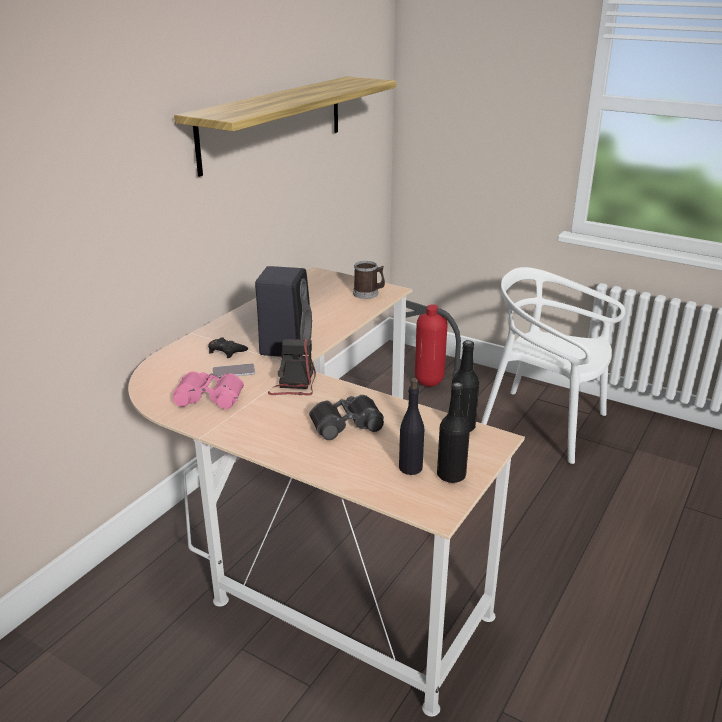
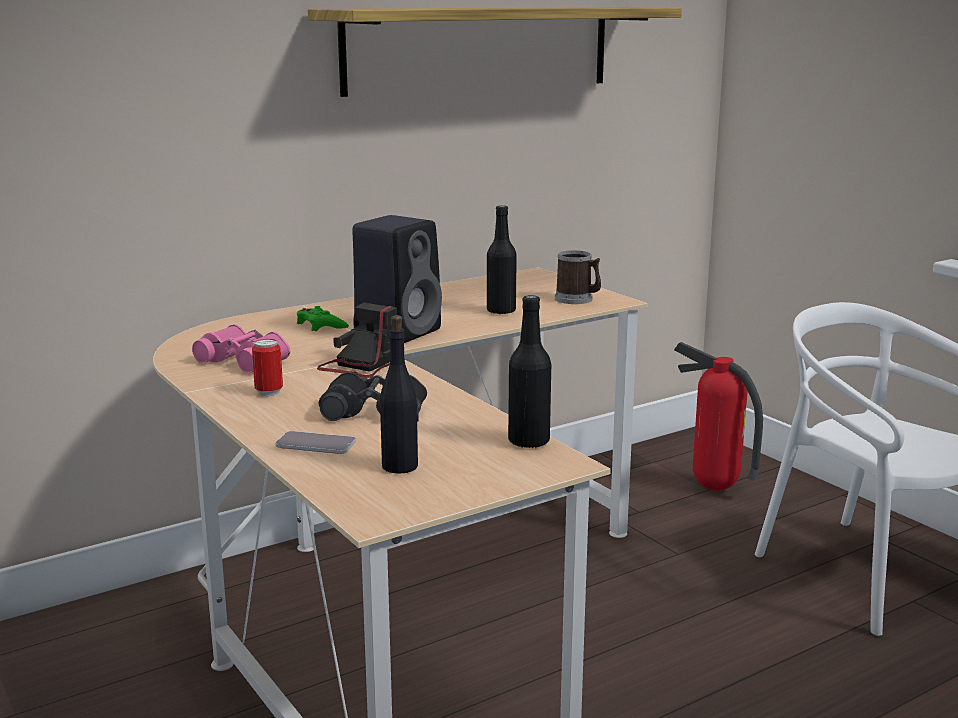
camera: 25 degrees right, 10 degrees down
(226, 351) = (320, 325): black game controller -> green game controller
(233, 372) = (303, 344): phone -> phone (316, 444)
(259, 423) = (269, 392): none -> can
(451, 475) = (445, 484): black bottle -> black bottle (501, 311)

